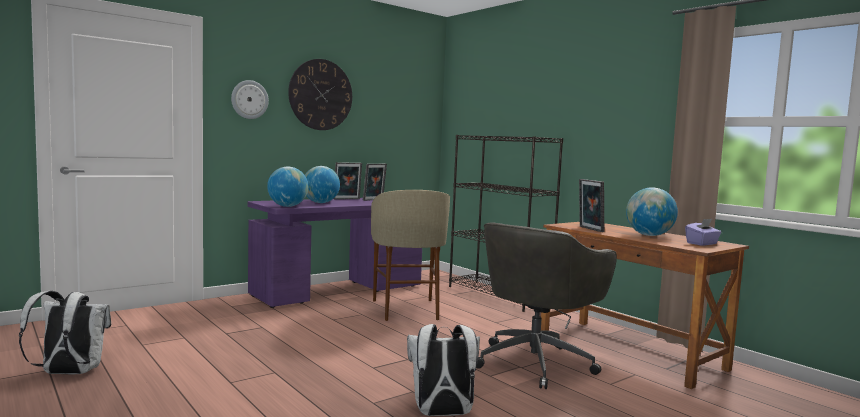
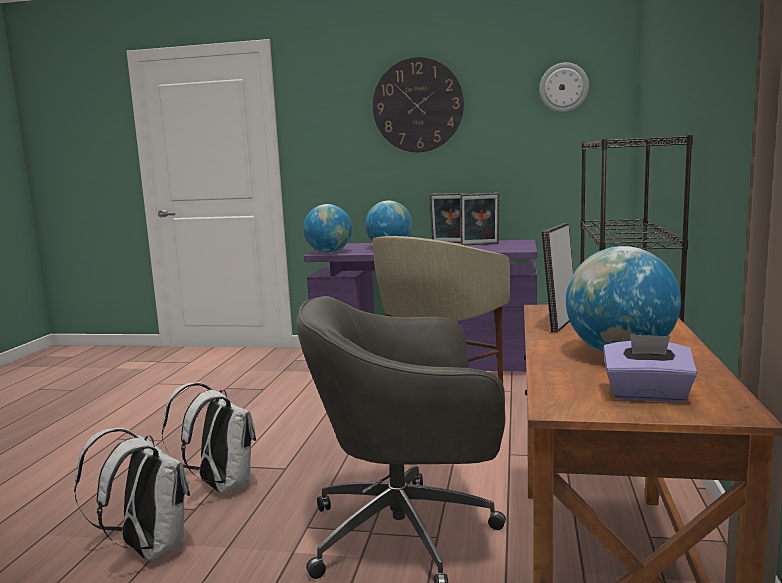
camera: 50 degrees right, 5 degrees up
(68, 373) = (72, 396): white backpack -> white backpack (220, 486)
(249, 99) = (326, 124): wall clock -> wall clock (563, 87)

